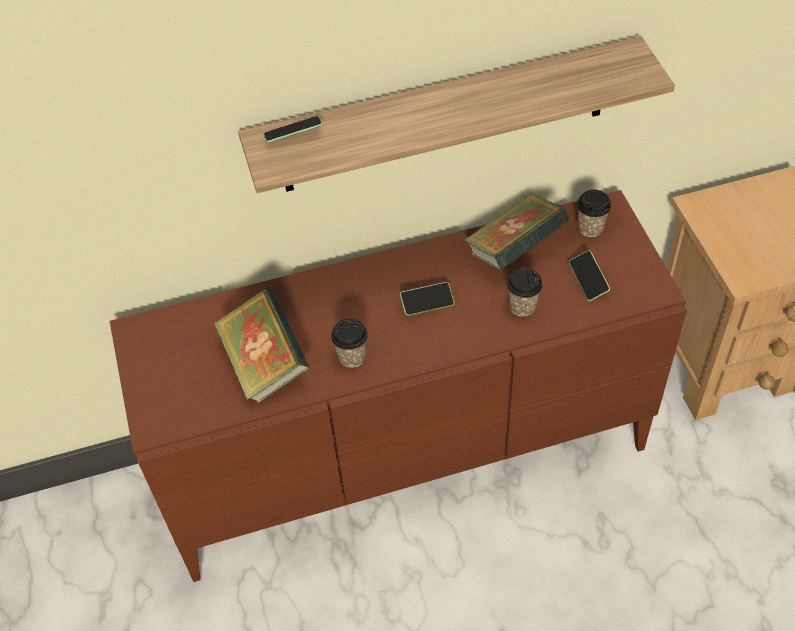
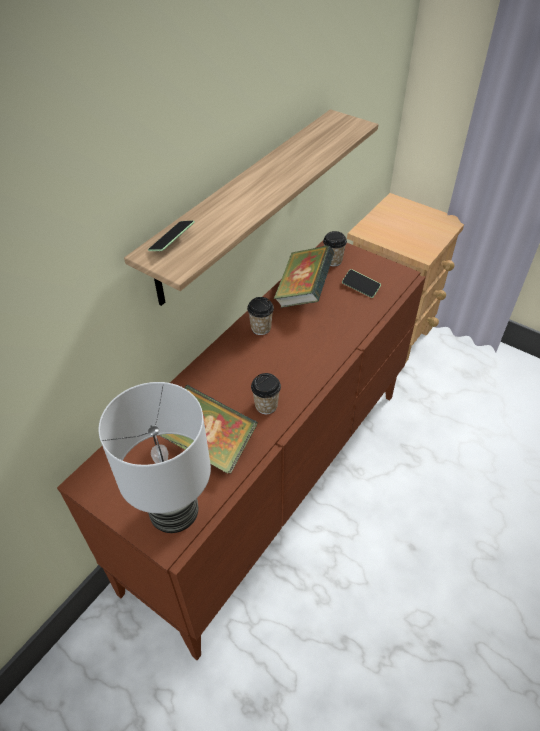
camera: 40 degrees left, 5 degrees down
(181, 404) = (173, 510): none -> grey table lamp
(427, 303) = (282, 348): phone -> none
(522, 306) = (339, 319): cup -> cup (261, 328)

